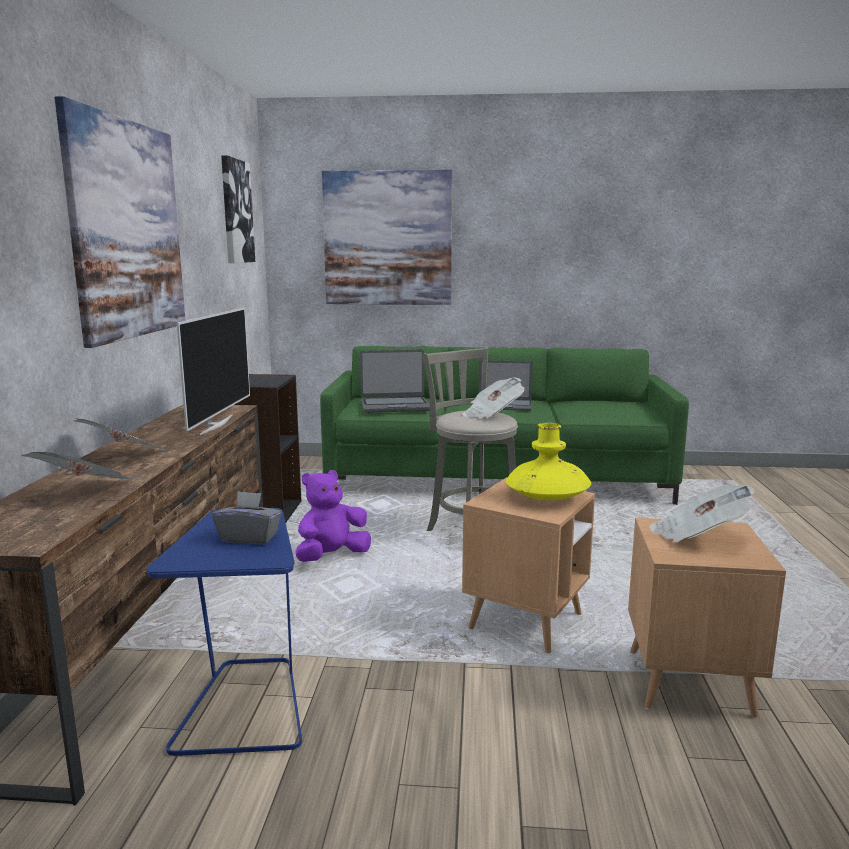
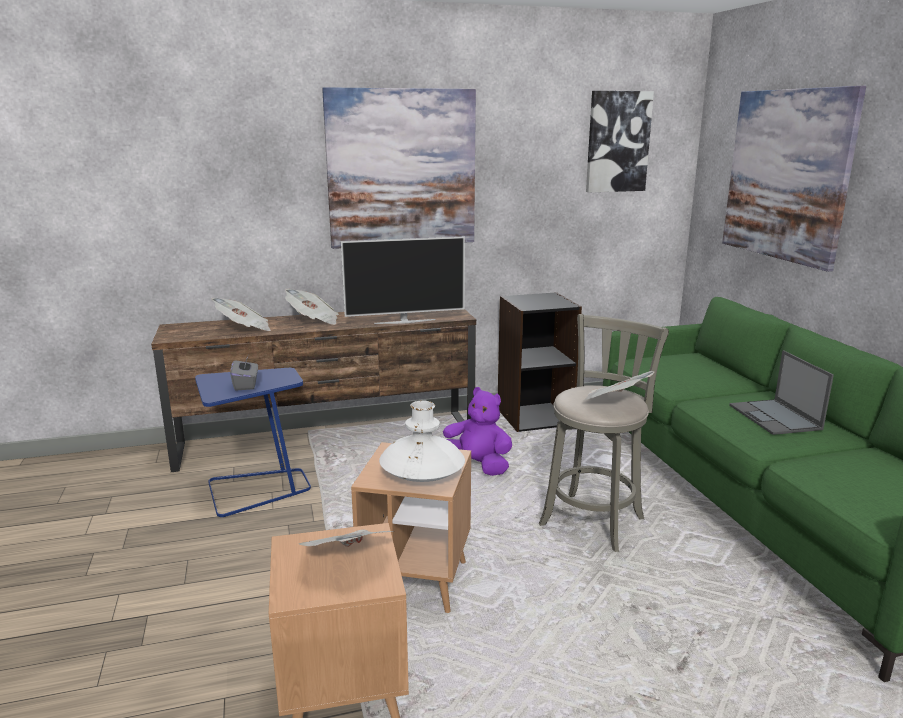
camera: 70 degrees right, 5 degrees up
(395, 406) = (677, 370): laptop -> none
(547, 497) = (422, 474): yellow vase -> white vase

